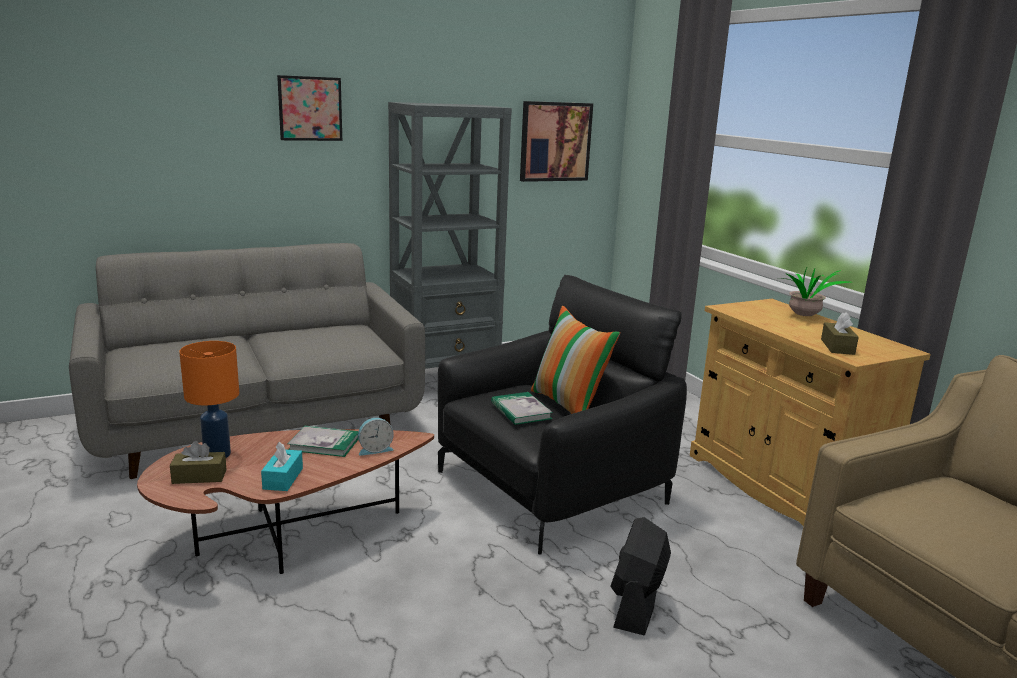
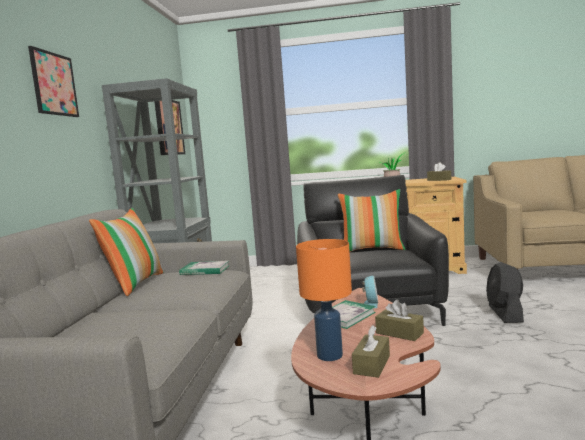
camera: 55 degrees left, 10 degrees down
(283, 478) = (399, 333): turquoise tissue box -> brown tissue box
(311, 326) = (135, 284): none -> pillow
(521, 411) = (374, 255): book -> book (205, 270)
(636, 604) = (505, 313): black fan -> black fan turned 45 degrees clockwise

